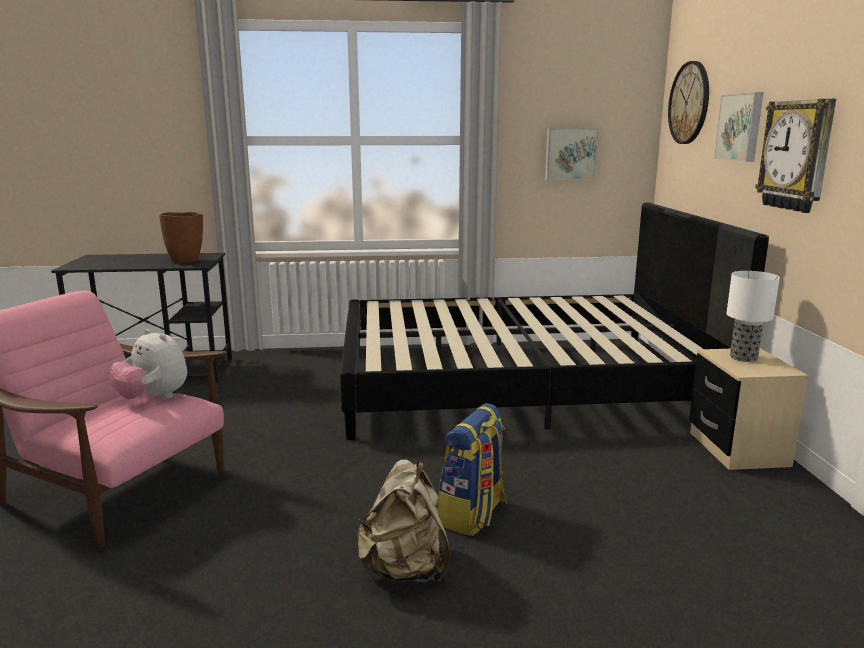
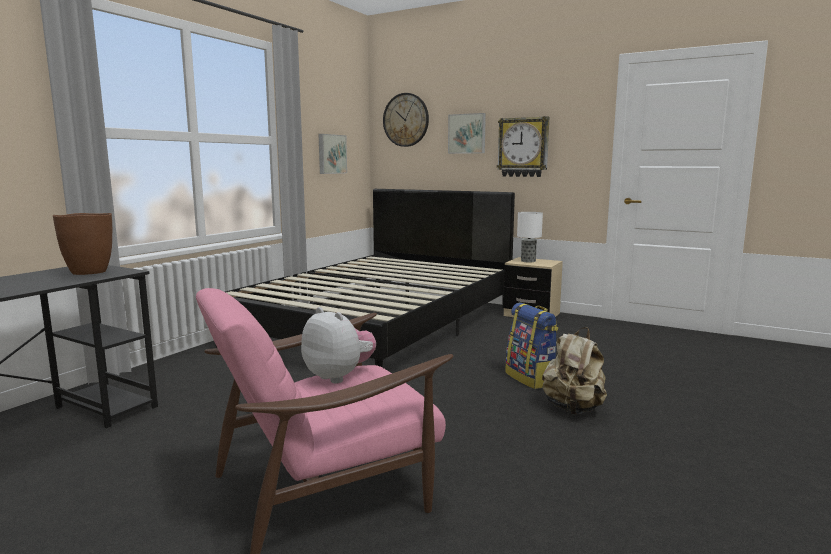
camera: 55 degrees left, 5 degrees down
(153, 398) = (339, 376): plush toy -> plush toy turned 120 degrees counterclockwise

